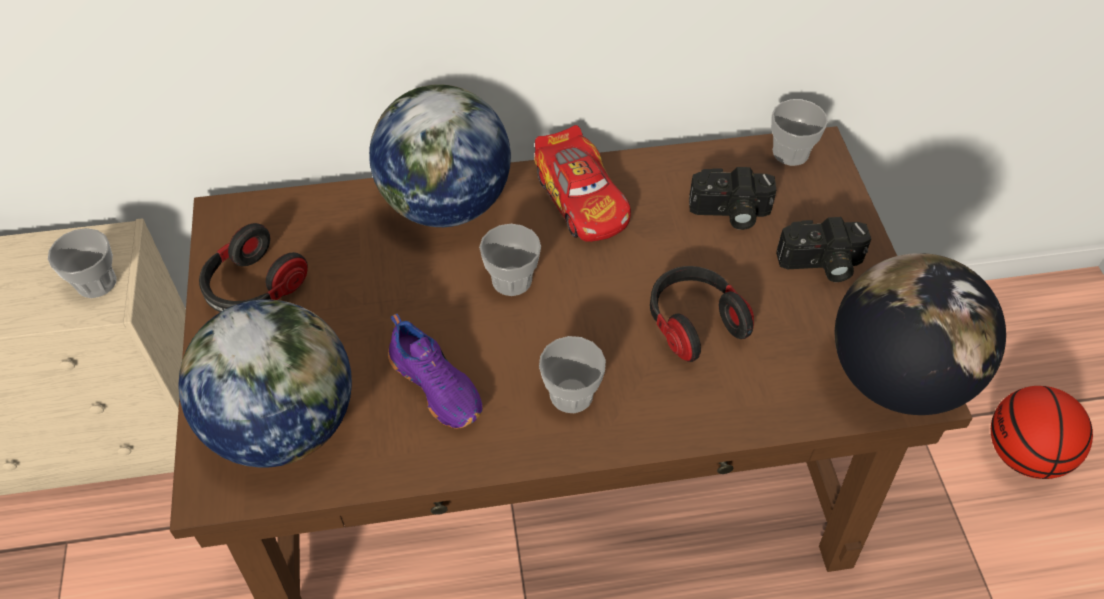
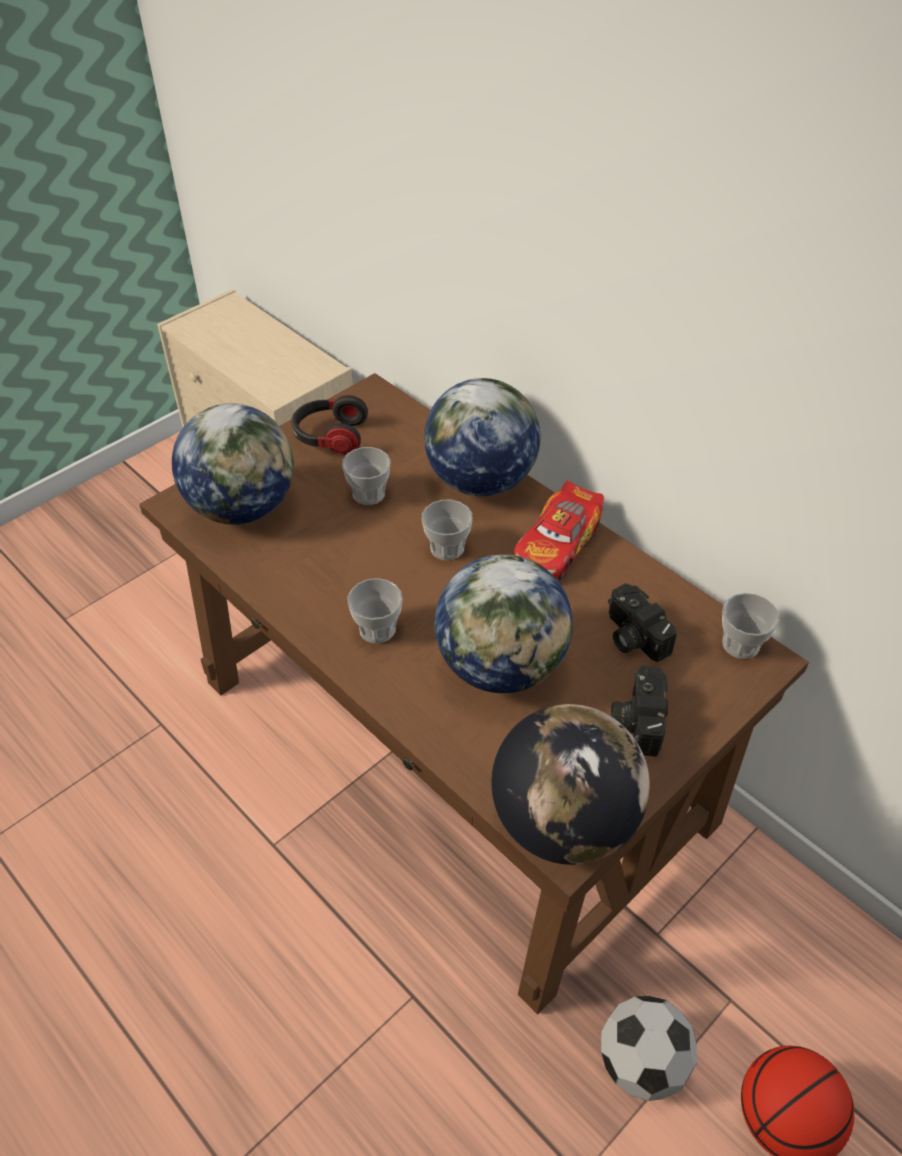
camera: 55 degrees right, 5 degrees down
(96, 283) = (288, 381): cup -> cup (368, 494)
(438, 385) = (328, 559): purple shoe -> none
(693, 322) = (501, 666): headphones -> globe
(821, 265) = (636, 719): camera -> camera turned 45 degrees clockwise
(934, 517) = (642, 1063): none -> football

